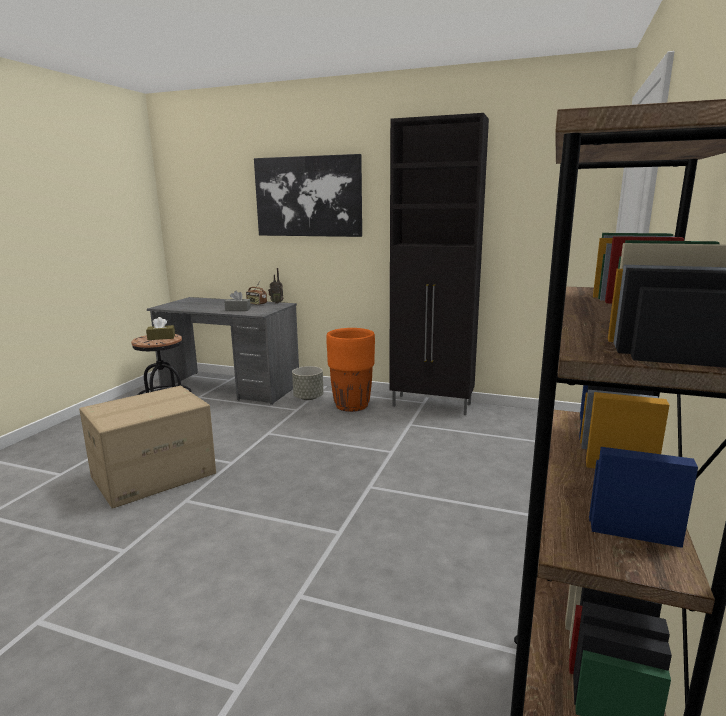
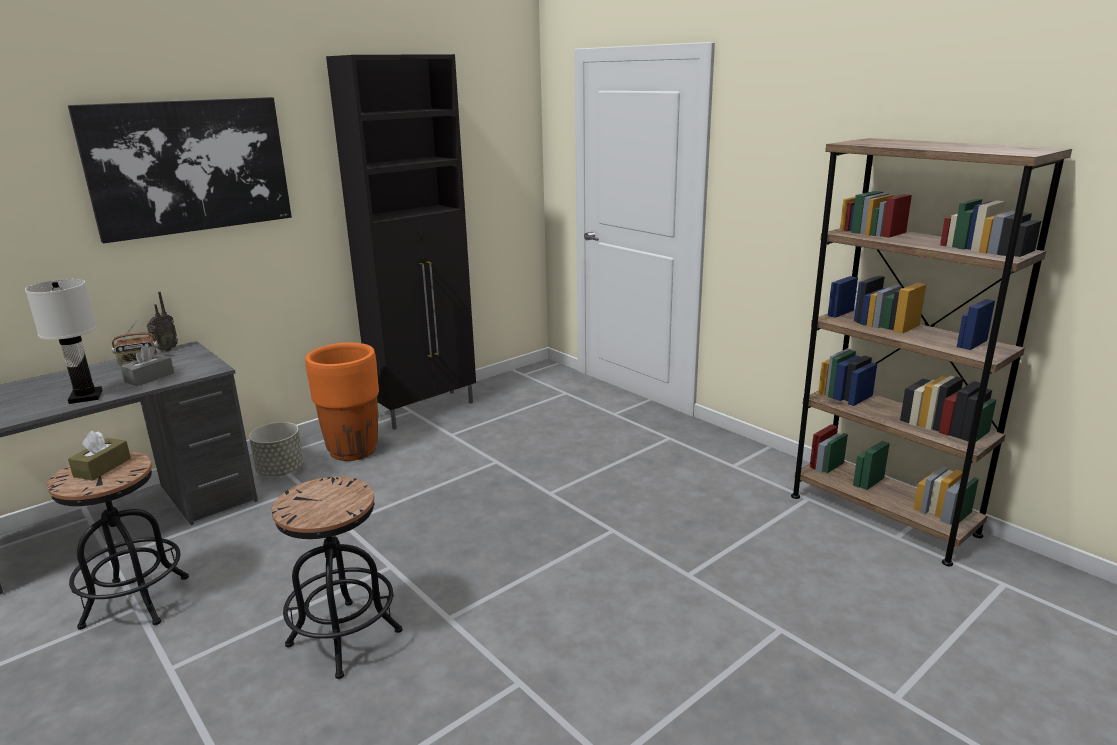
camera: 60 degrees left, 5 degrees up
(154, 475) = (344, 638): cardboard box -> black stool
(206, 309) = (86, 396): none -> white table lamp

